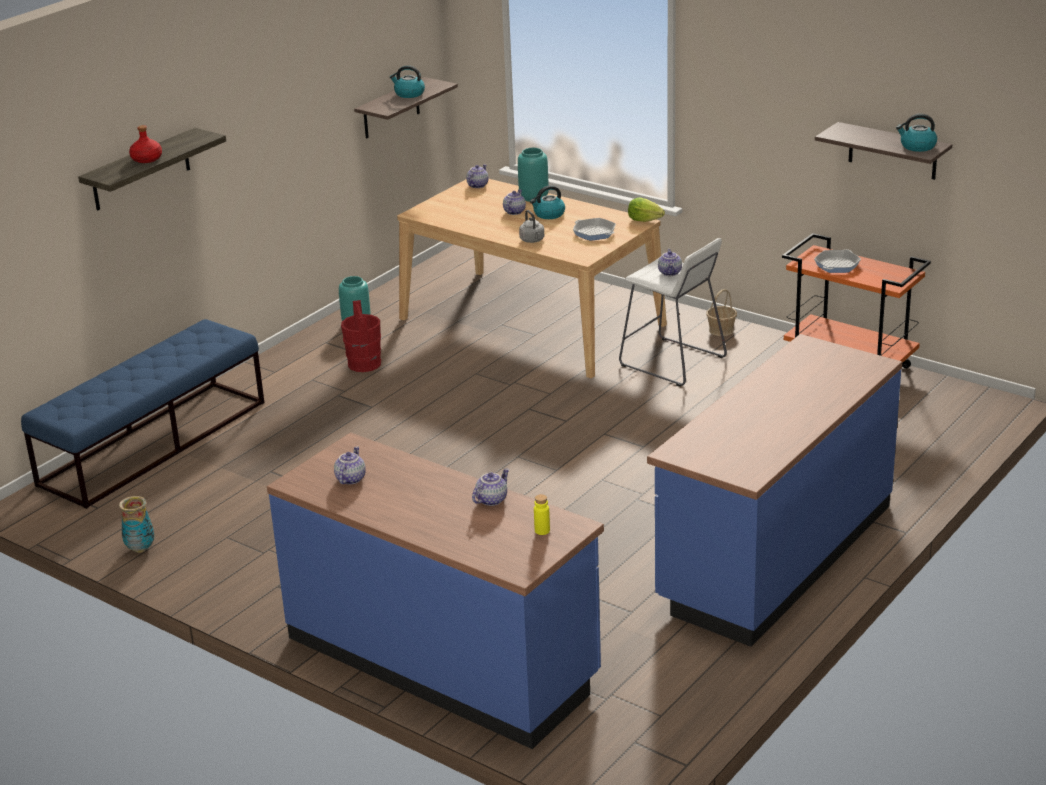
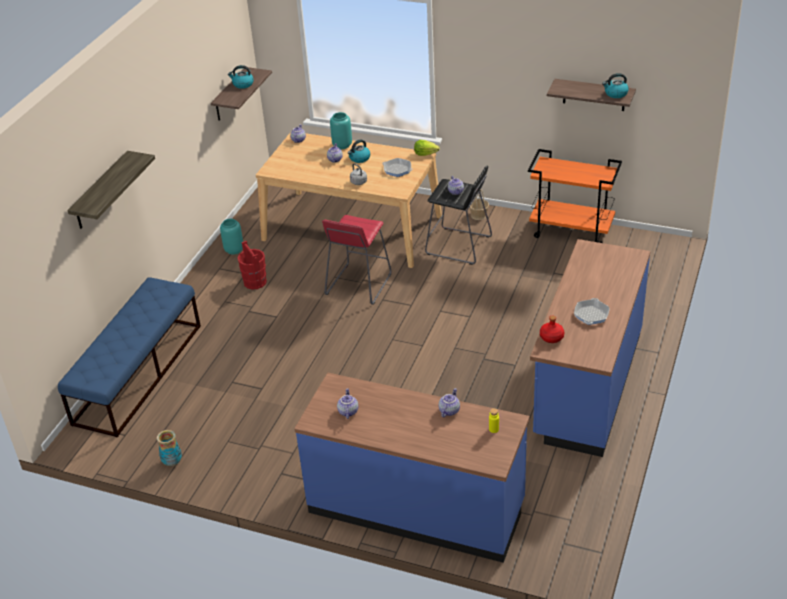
camera: 15 degrees left, 10 degrees up
(147, 159) = (109, 186): red bottle -> red bottle (552, 337)
(504, 387) = (358, 285): none -> red stool
(672, 362) = (459, 246): white stool -> black stool
(837, 265) = (562, 171): frying pan -> frying pan (591, 314)

